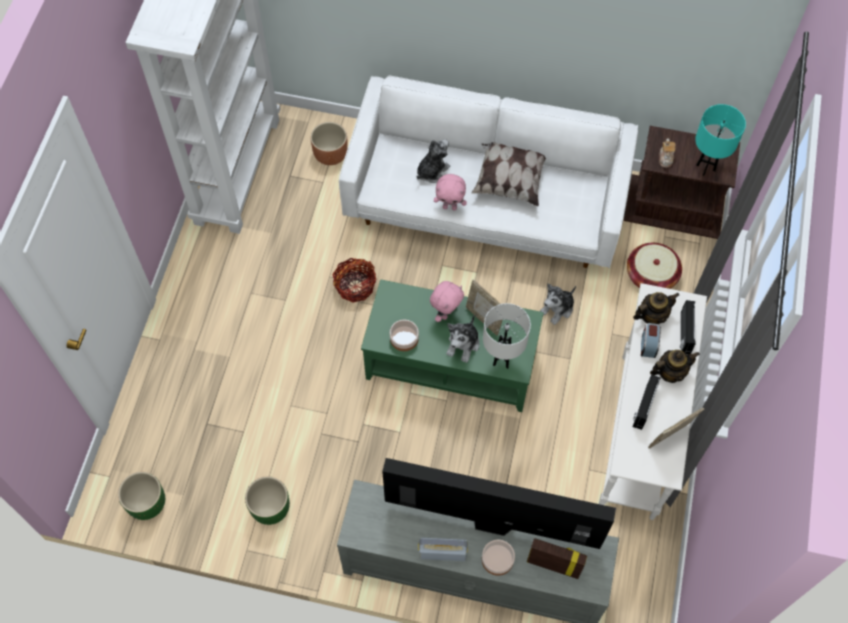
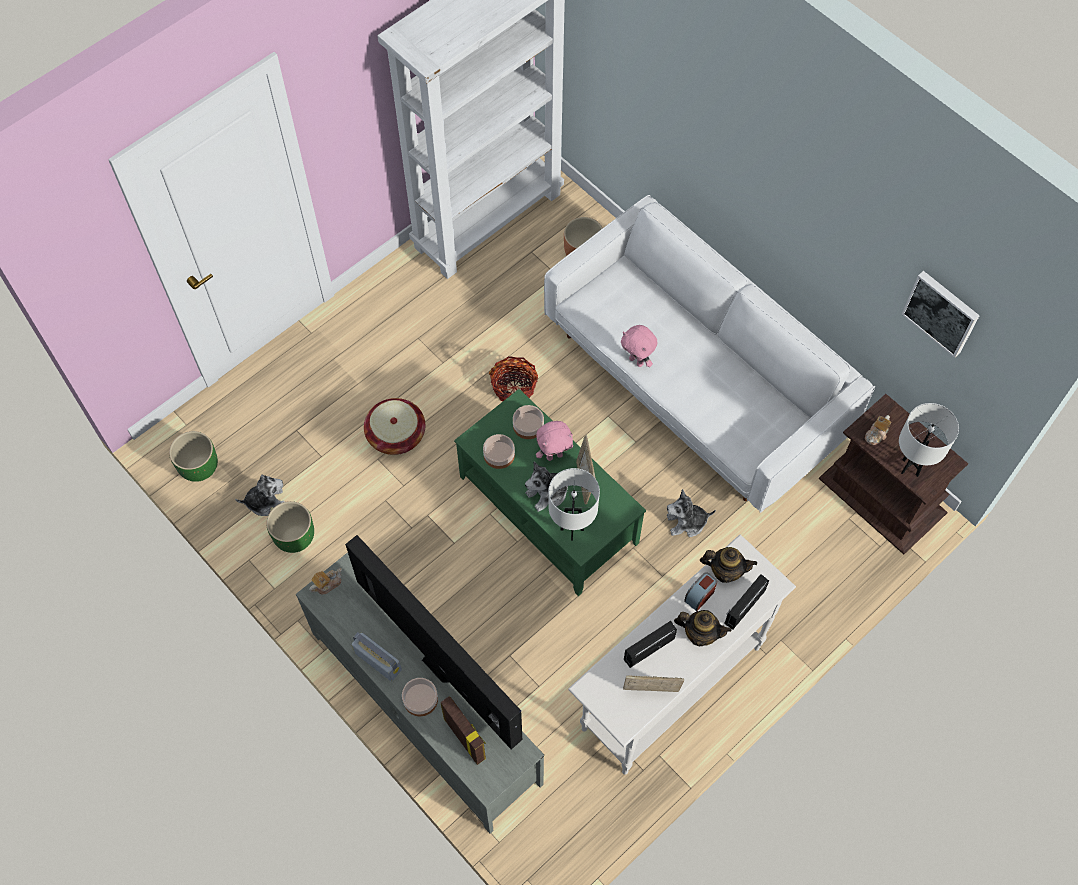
camera: 35 degrees right, 0 degrees up
(356, 520) = (327, 584): none -> teapot
(408, 302) = (527, 425): none -> bowl
(432, 171) = (646, 318): plush toy -> plush toy (265, 501)
(509, 179) = (713, 368): pillow -> none
(651, 275) = (804, 547): basket -> basket (396, 434)
(689, 32) = (942, 312): none -> picture
(706, 168) = (910, 467): turquoise table lamp -> white table lamp

